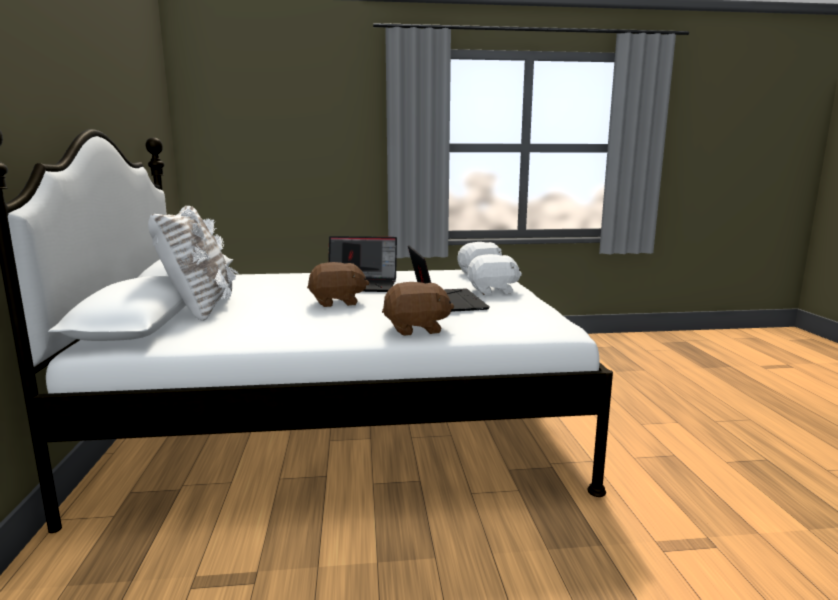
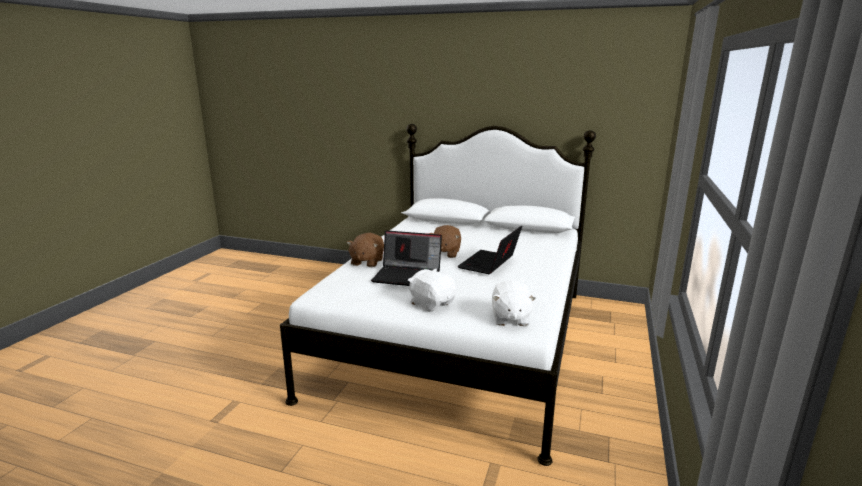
camera: 115 degrees right, 5 degrees up
(202, 307) = (467, 229): white pillow -> none
(492, 291) = (431, 303): white plush toy -> white plush toy turned 120 degrees clockwise

